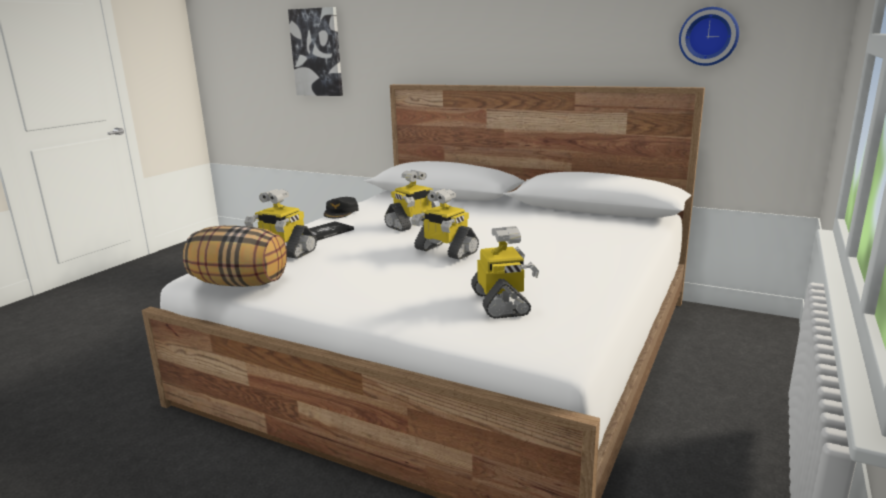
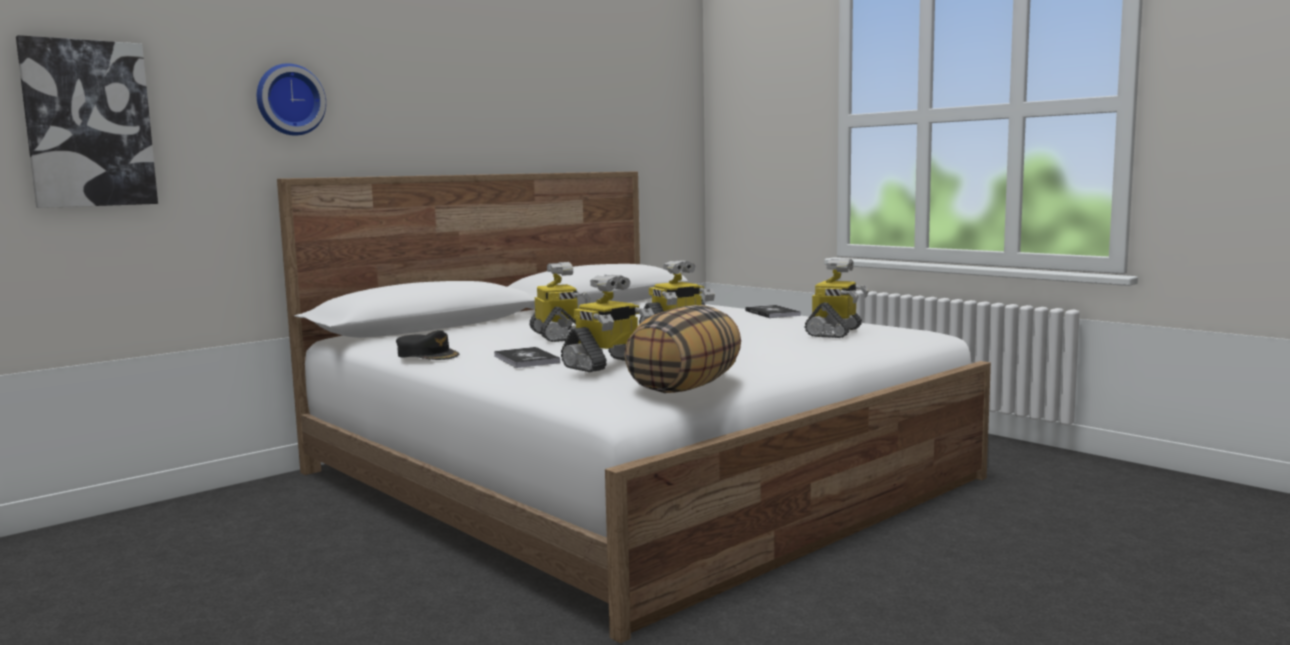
camera: 70 degrees left, 10 degrees down
(501, 303) = (835, 332): toy robot -> toy robot turned 105 degrees clockwise
(608, 267) = (772, 313): none -> book
(709, 36) = (624, 124): wall clock -> wall clock (289, 100)

